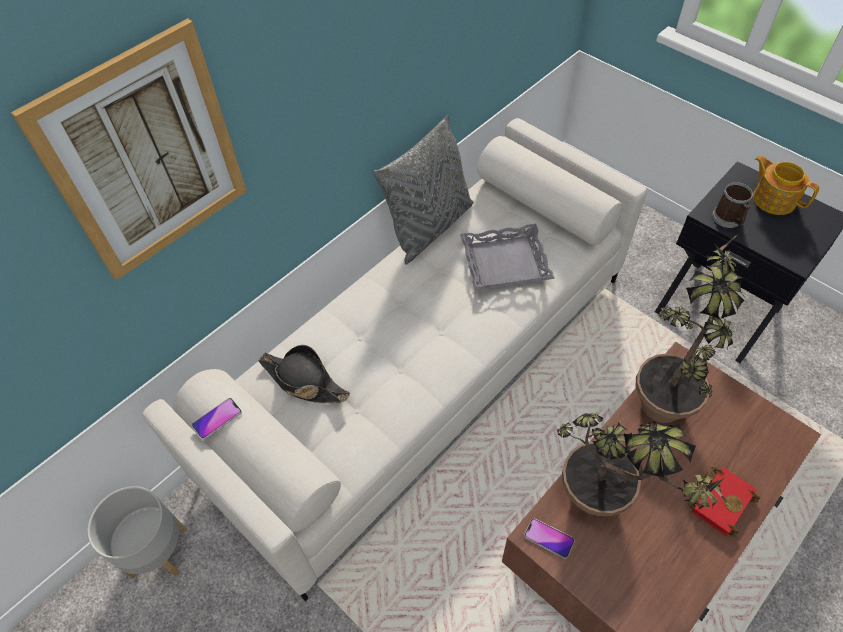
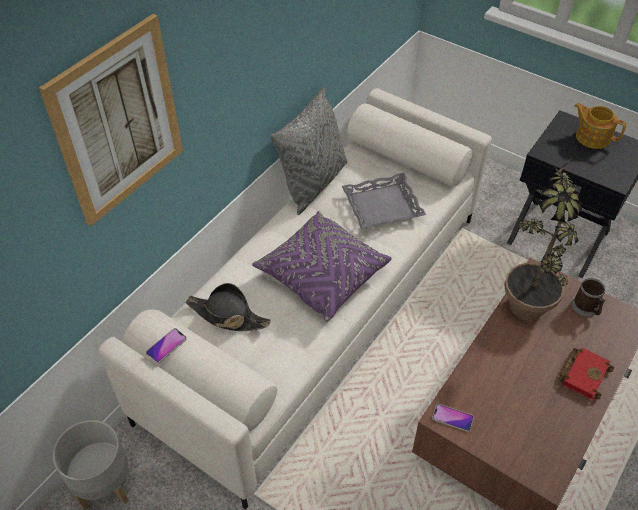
camera: 10 degrees left, 5 degrees down
(420, 341) = (321, 275): none -> purple pillow
(605, 507) = (494, 389): potted plant -> none
(728, 219) = (559, 155): mug -> mug (586, 308)

